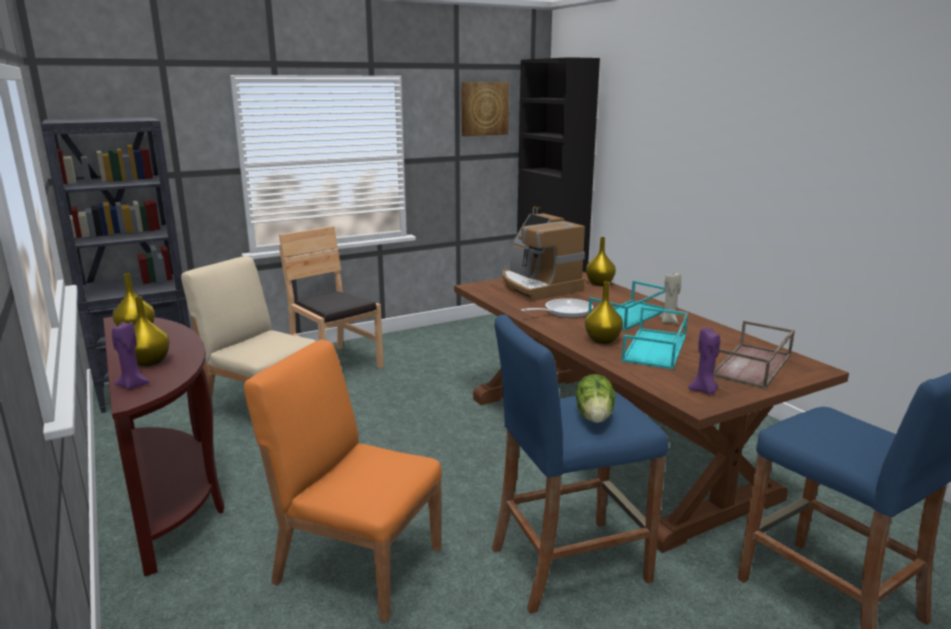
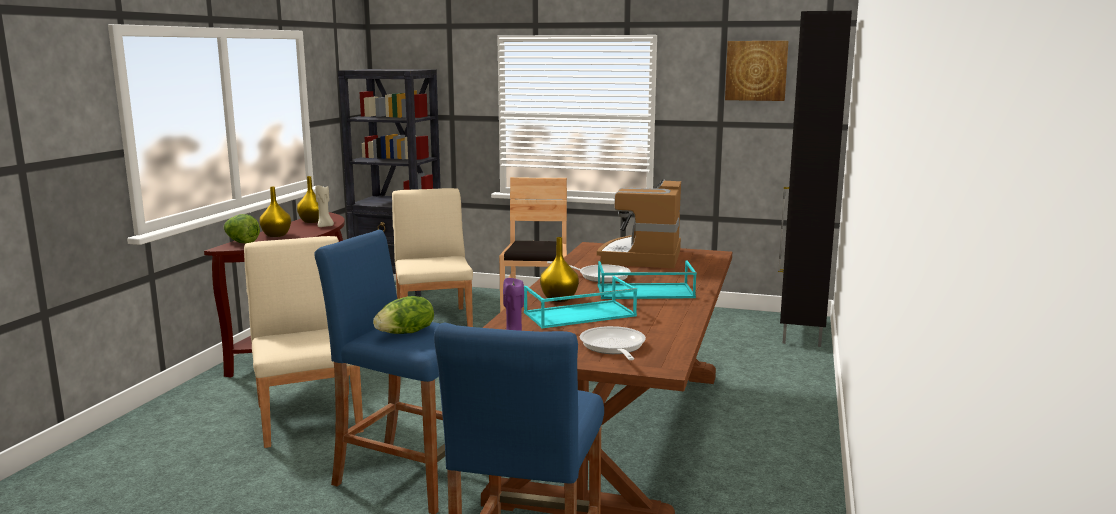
camera: 45 degrees right, 5 degrees down
(133, 385) = (241, 242): purple candle -> lettuce
(357, 563) = (310, 417): orange chair -> beige chair
(600, 284) = (708, 267): yellow vase -> none
(669, 321) = (662, 304): beige candle -> beige candle (325, 226)
(752, 366) = (613, 347): brown tray -> frying pan

